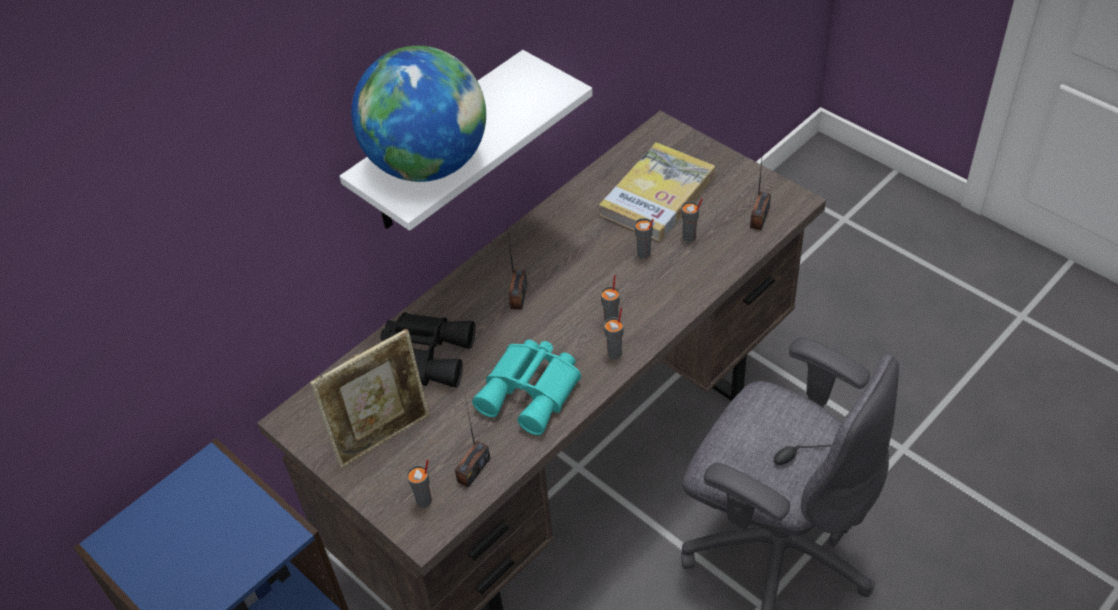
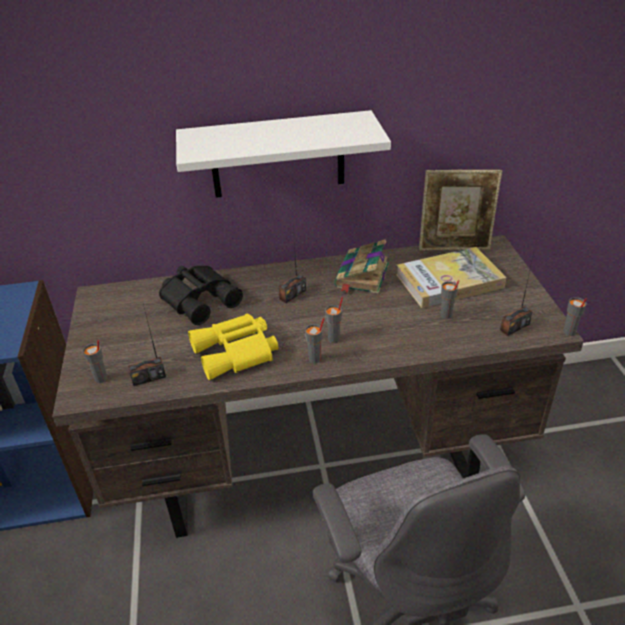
camera: 35 degrees right, 10 degrees down
(383, 437) = (125, 329): picture frame -> picture frame (454, 248)
(428, 164) = (231, 141): globe -> none
(532, 391) = (237, 353): turquoise binoculars -> yellow binoculars
(567, 235) = (362, 276): none -> book
(644, 254) = (401, 310): grey cup -> grey cup (569, 332)

